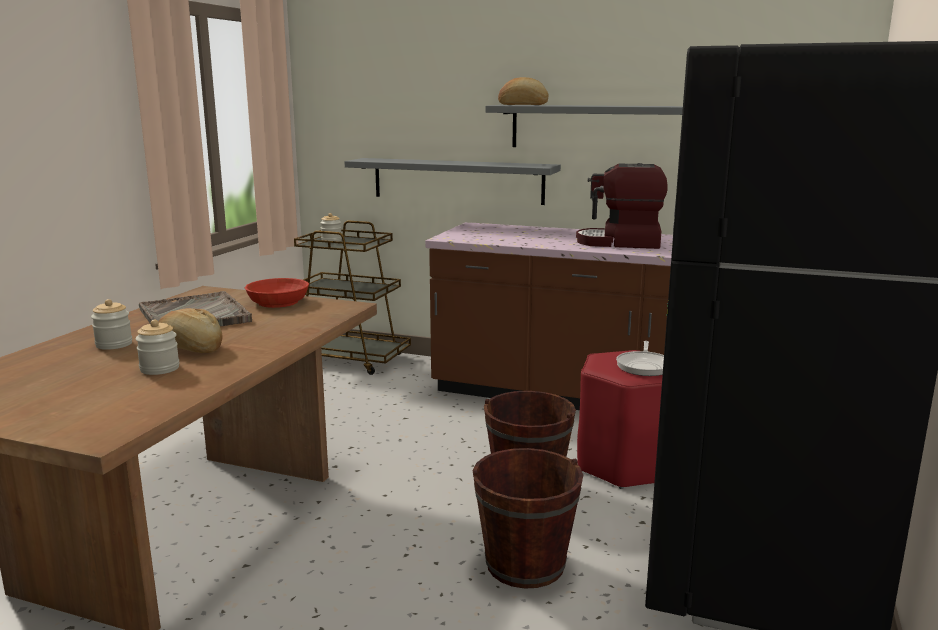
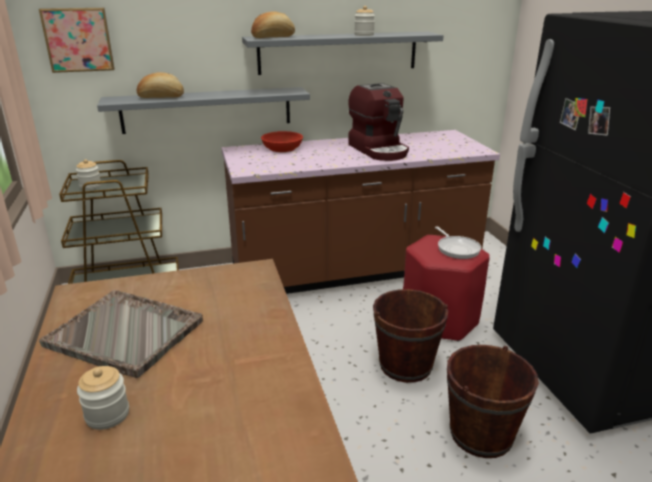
camera: 35 degrees left, 10 degrees up
(160, 369) = (227, 429): jar -> jar (364, 35)
(190, 348) = (205, 384): bread -> bread (161, 97)
(278, 302) = (181, 285): red bowl -> red bowl (282, 148)
(351, 102) = (78, 39): none -> picture
(620, 243) = (379, 150): coffee machine -> coffee machine turned 90 degrees counterclockwise

